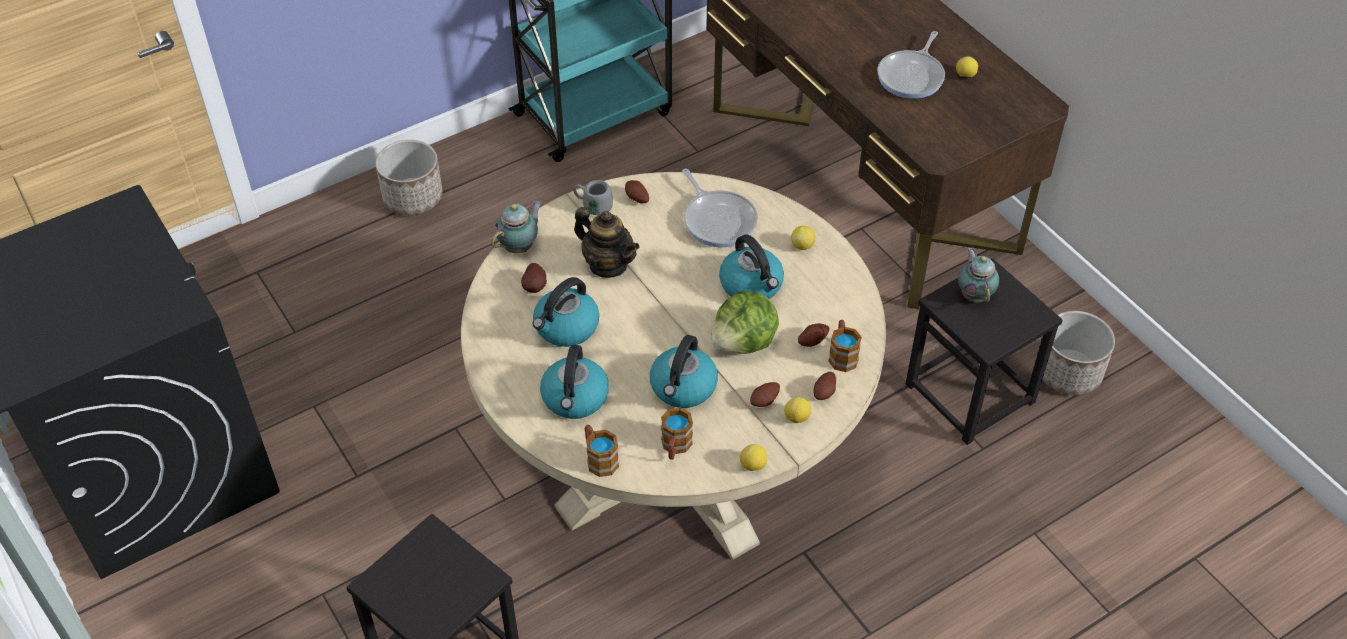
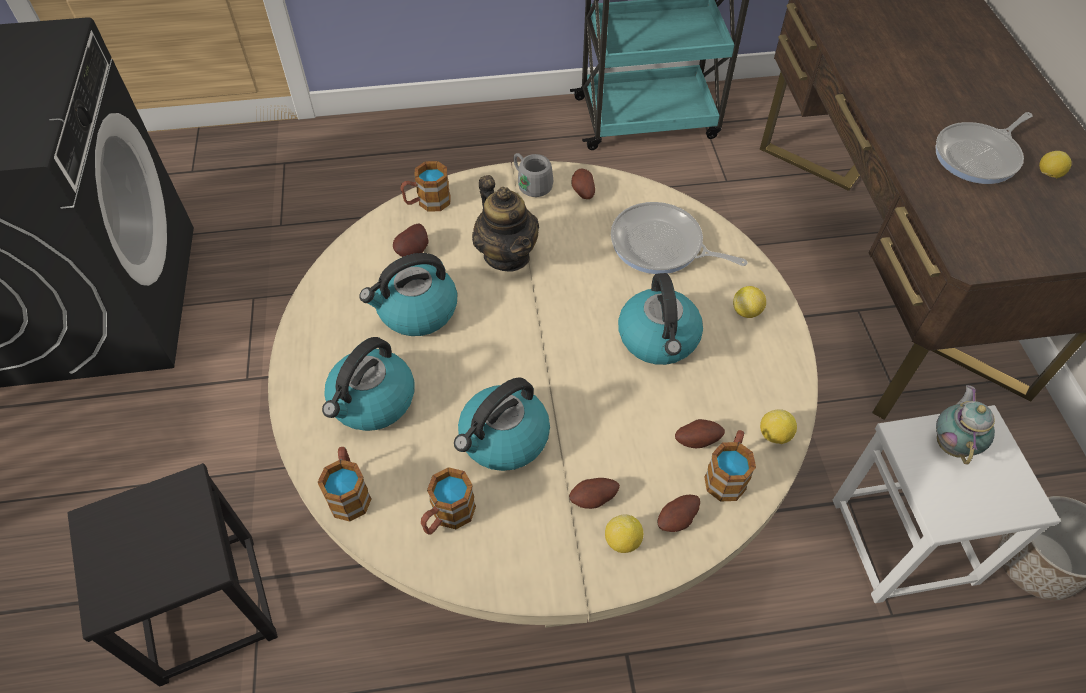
camera: 25 degrees right, 5 degrees up
(413, 197) = (448, 141): planter -> none
(520, 246) = (427, 202): teapot -> mug
(718, 220) = (661, 246): frying pan -> frying pan turned 120 degrees clockwise
(744, 343) = (610, 409): lettuce -> none
(753, 465) = (528, 587): lemon -> lemon (774, 435)
(971, 393) = (905, 541): black stool -> white stool

